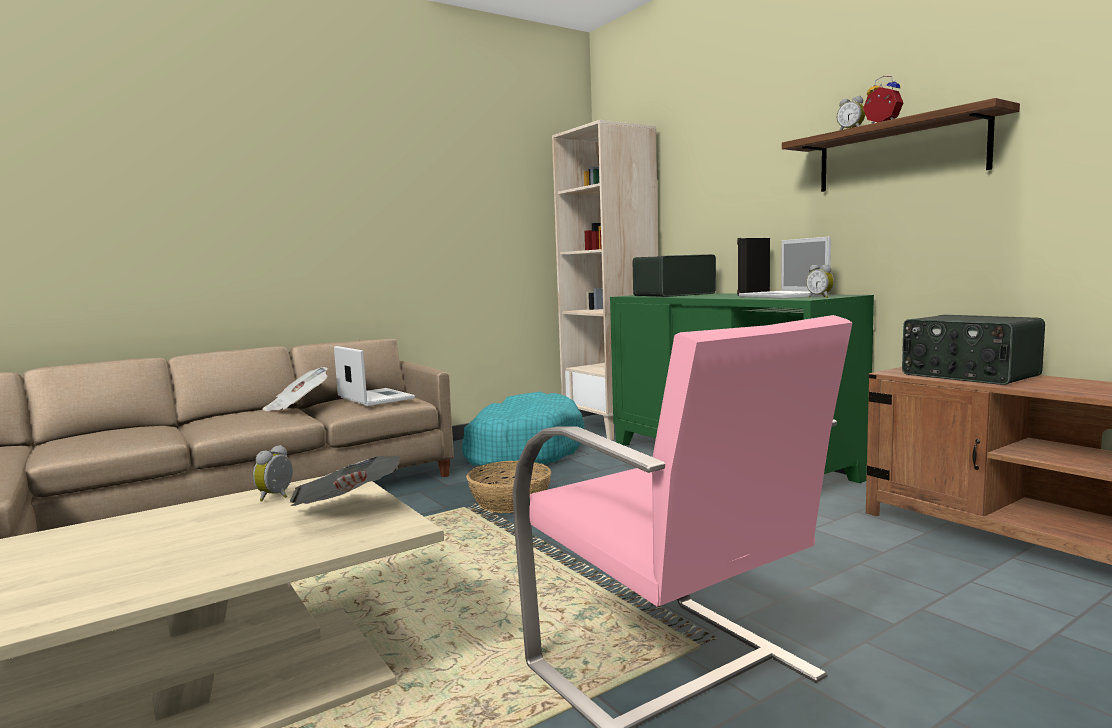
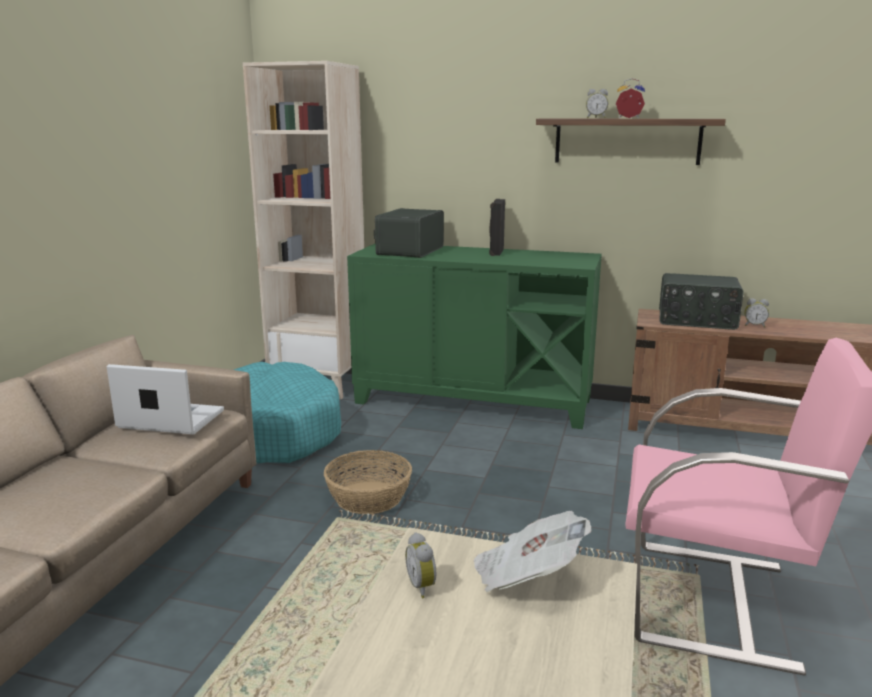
camera: 40 degrees left, 10 degrees up
(297, 406) = (89, 455): newspaper -> none
(784, 296) = (539, 257): laptop -> none
(820, 297) = (582, 261): alarm clock -> alarm clock (754, 326)

